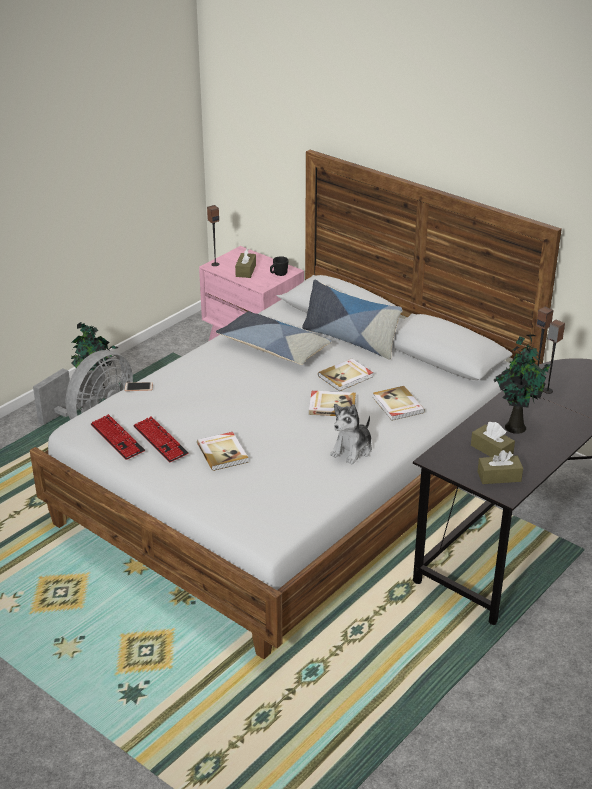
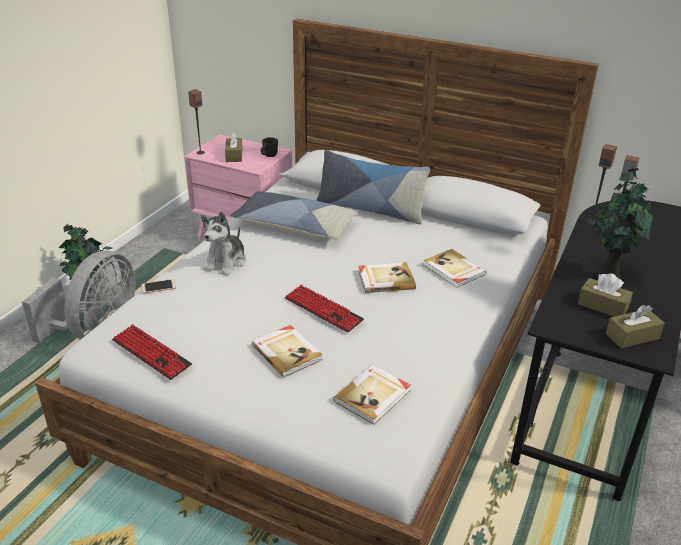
camera: 15 degrees left, 0 degrees up
(160, 440) = (206, 348): keyboard -> keyboard (323, 310)
(346, 376) = (385, 247): book -> book (373, 396)
(352, 450) = (433, 327): plush toy -> plush toy (226, 262)

